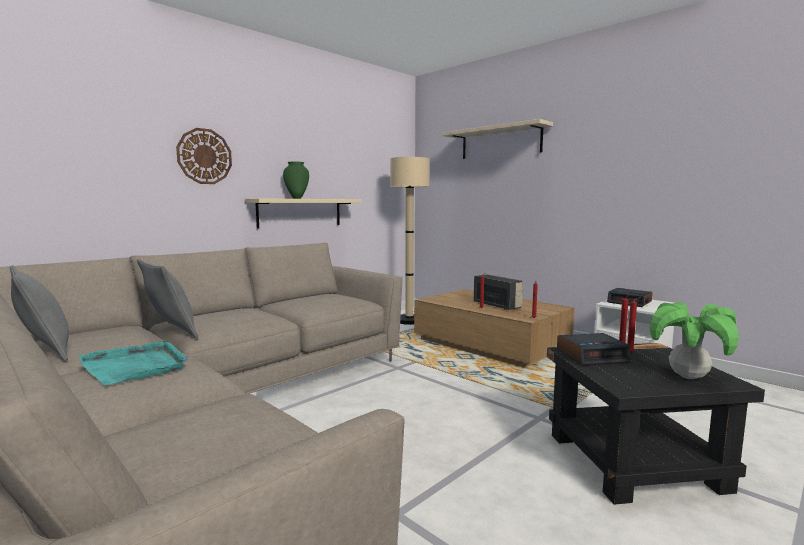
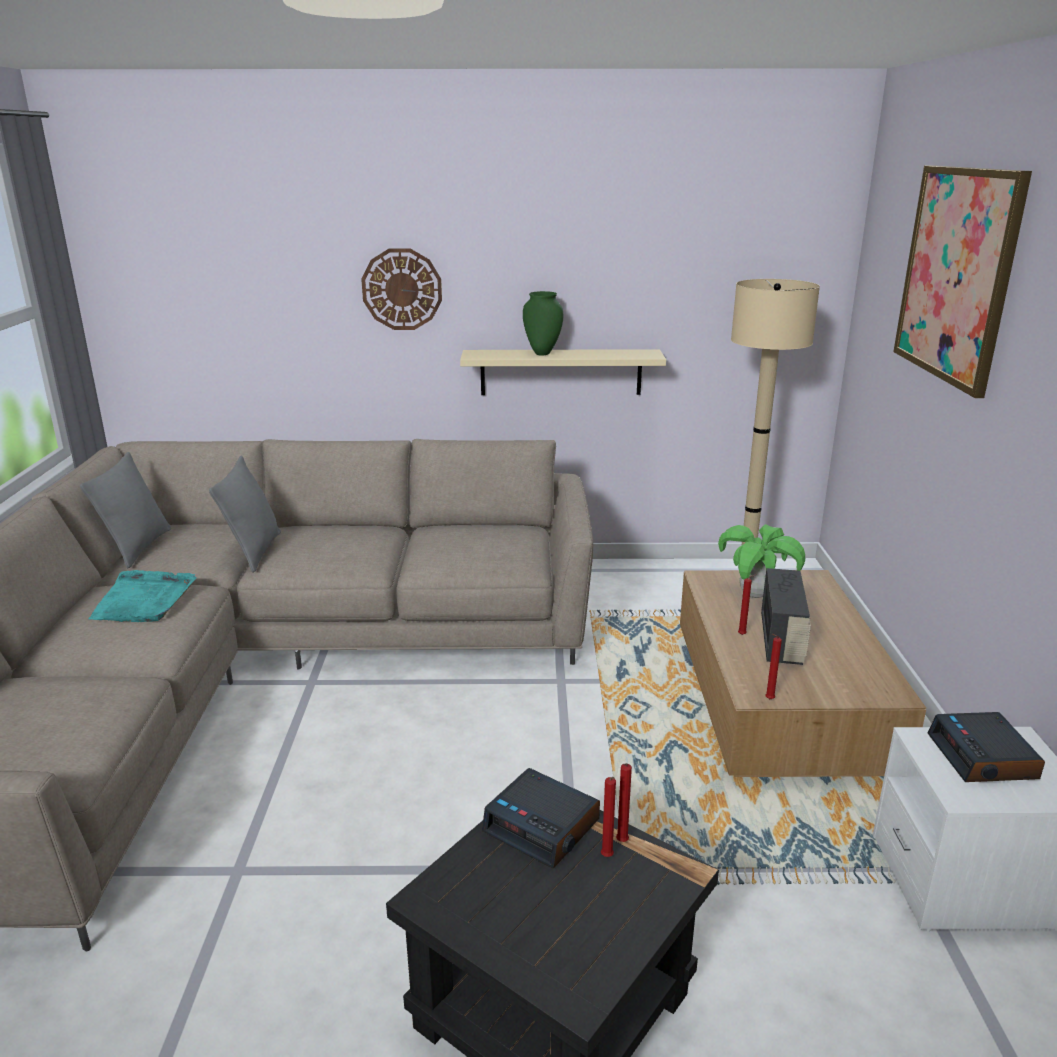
camera: 45 degrees right, 15 degrees up
(500, 142) = (957, 274): beige shelf -> picture
(688, 377) = (553, 945): potted plant -> potted plant (755, 595)

